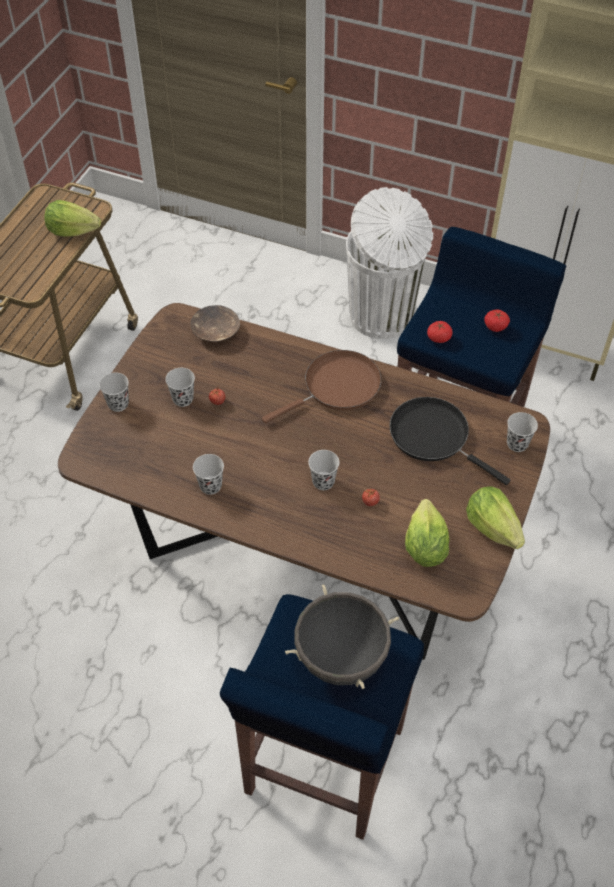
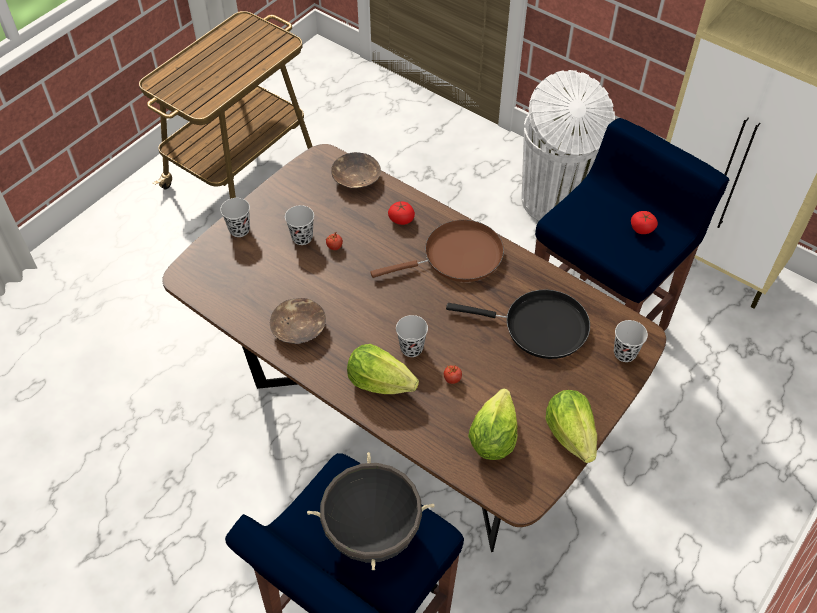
camera: 15 degrees right, 0 degrees up
(72, 231) = (257, 59): lettuce -> lettuce (380, 382)
(210, 486) = (299, 328): black cup -> brown bowl
(434, 436) = (539, 327): black frying pan -> black frying pan turned 135 degrees clockwise
(438, 338) = (579, 228): tomato -> tomato (401, 219)

